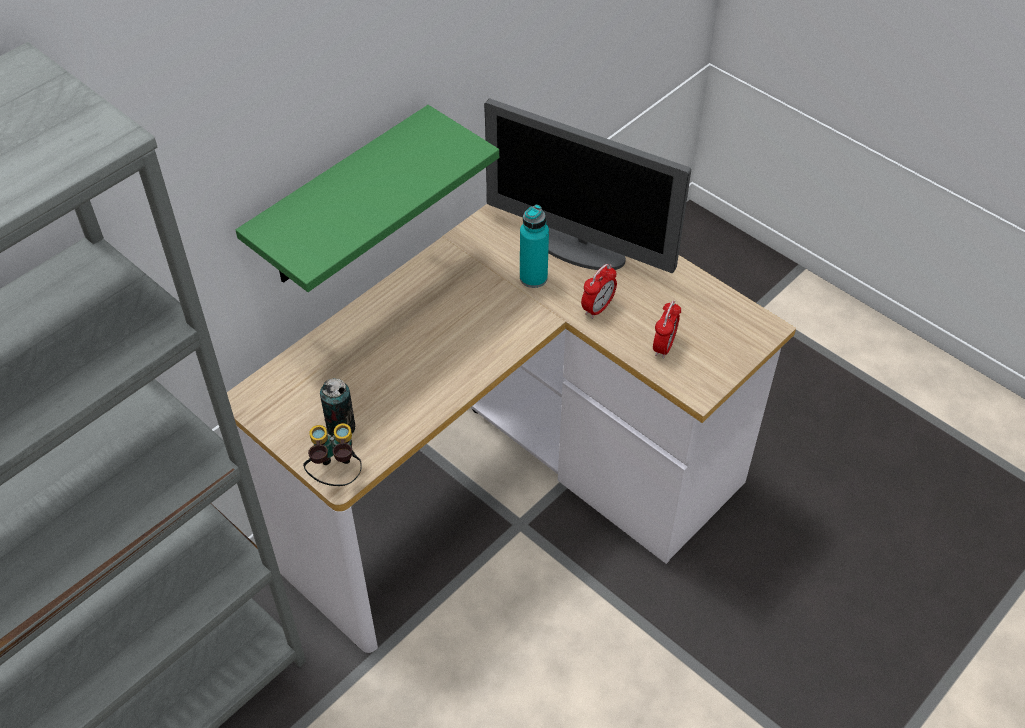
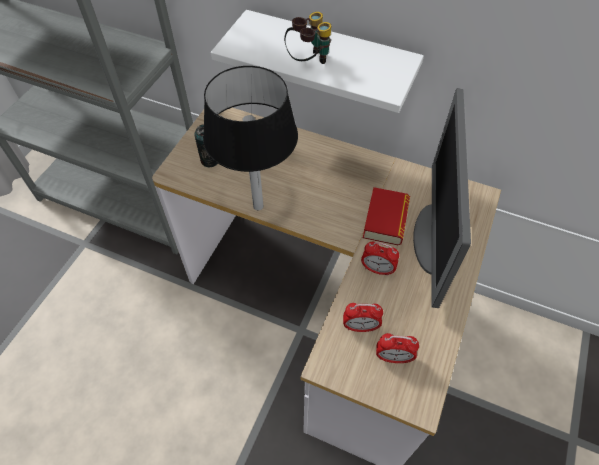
camera: 70 degrees right, 5 degrees up
(336, 475) = (173, 170): binoculars -> binoculars (308, 61)
(341, 200) = (329, 62): green shelf -> white shelf
(452, 393) = (258, 206): none -> black table lamp
(533, 278) = (385, 220): turquoise bottle -> book
(708, 331) = (393, 357): none -> alarm clock

